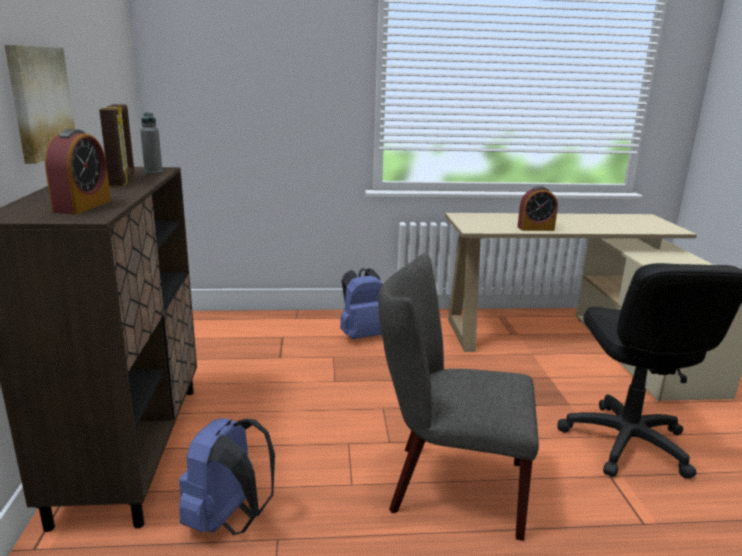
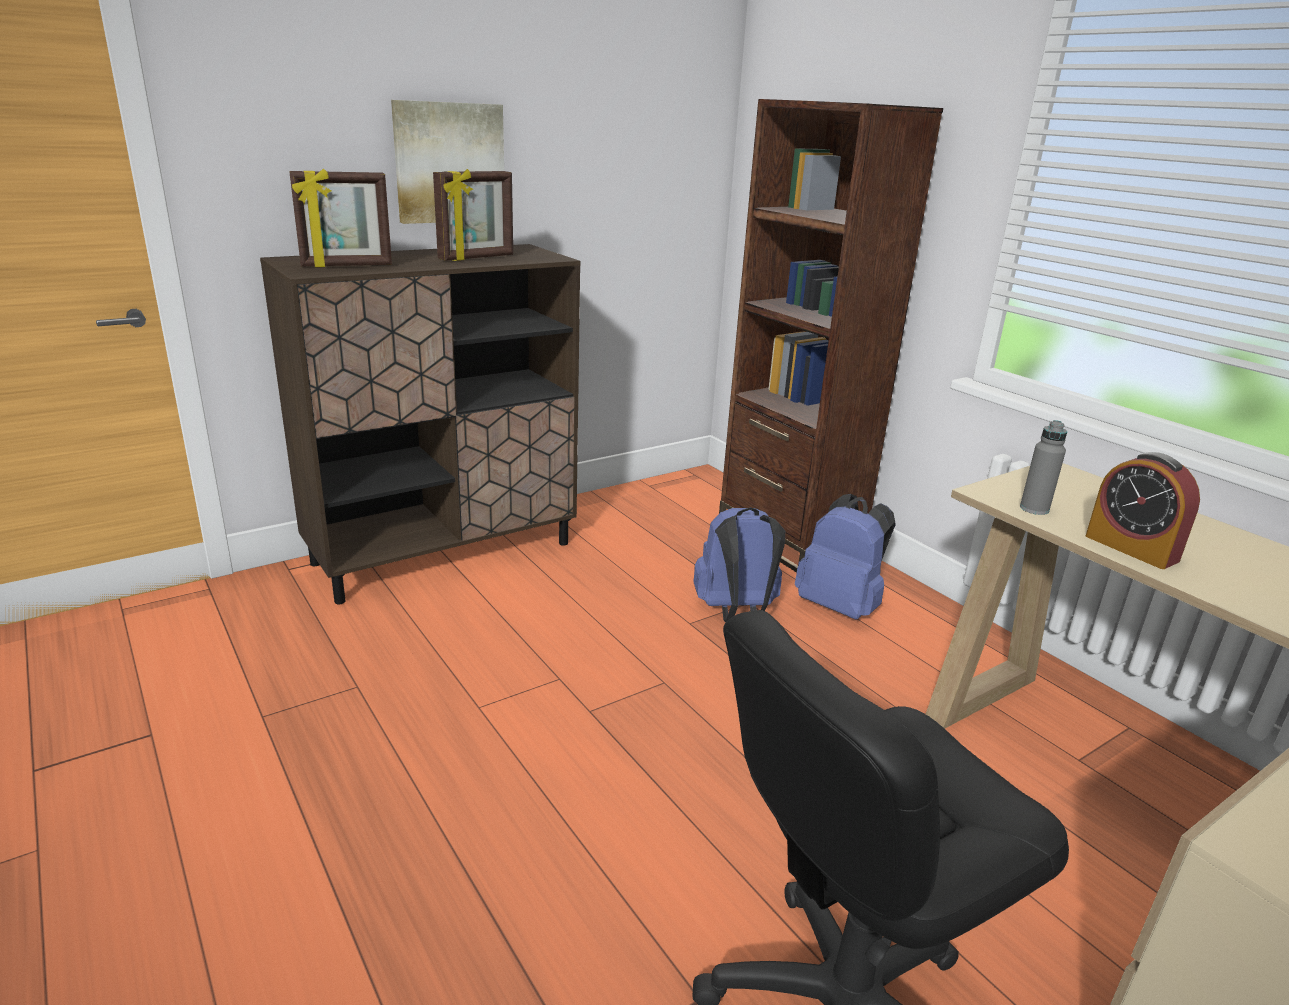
camera: 60 degrees right, 5 degrees up
(82, 206) = (347, 266): alarm clock -> picture frame
(153, 171) = (536, 258): grey bottle -> grey bottle (1034, 509)
(228, 520) = (370, 646): blue backpack -> blue backpack (736, 613)
(283, 322) = (789, 538): none -> brown bookcase
(448, 486) = (530, 792): grey chair -> none

